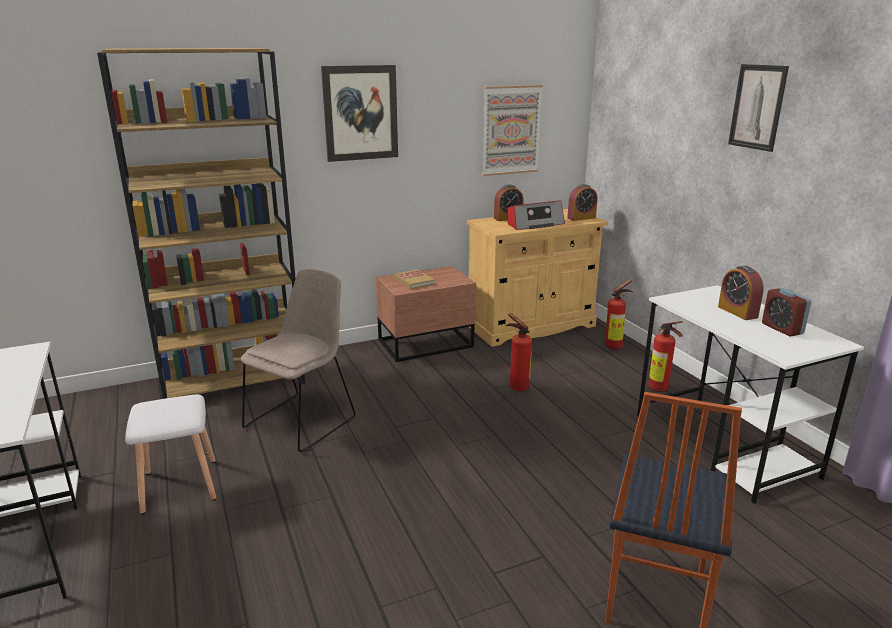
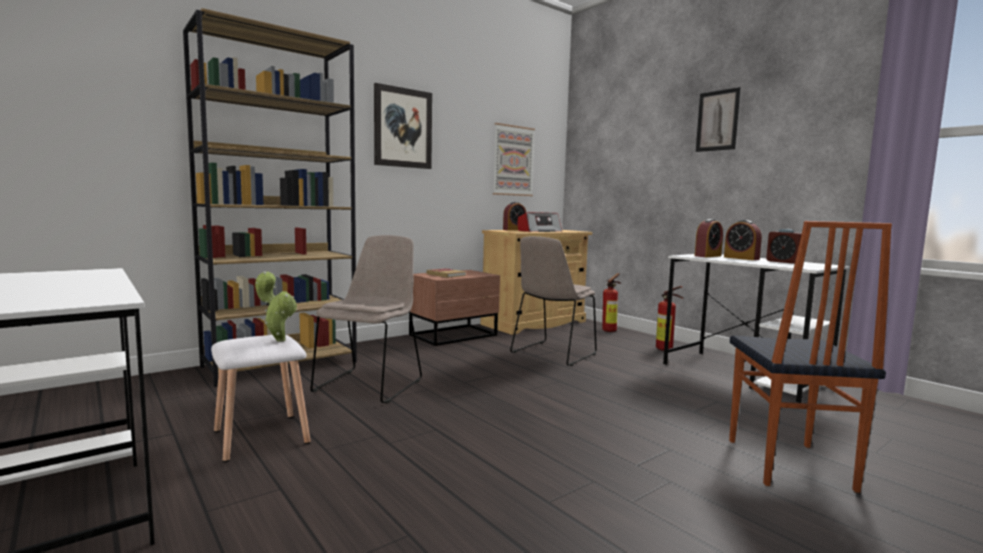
camera: 15 degrees left, 15 degrees down
(183, 409) = (278, 340): none -> potted plant
(516, 386) = (552, 354): fire extinguisher -> beige chair
(581, 218) = (570, 230): alarm clock -> alarm clock (707, 256)

